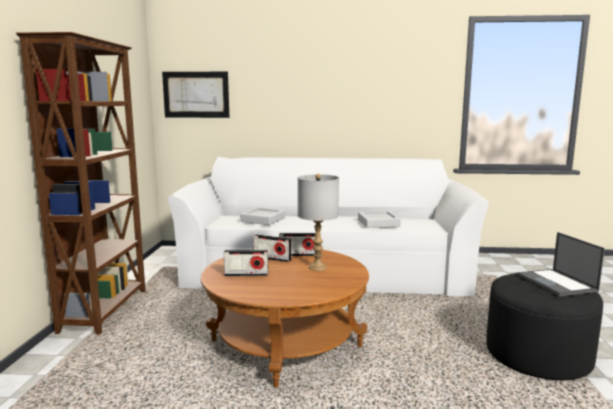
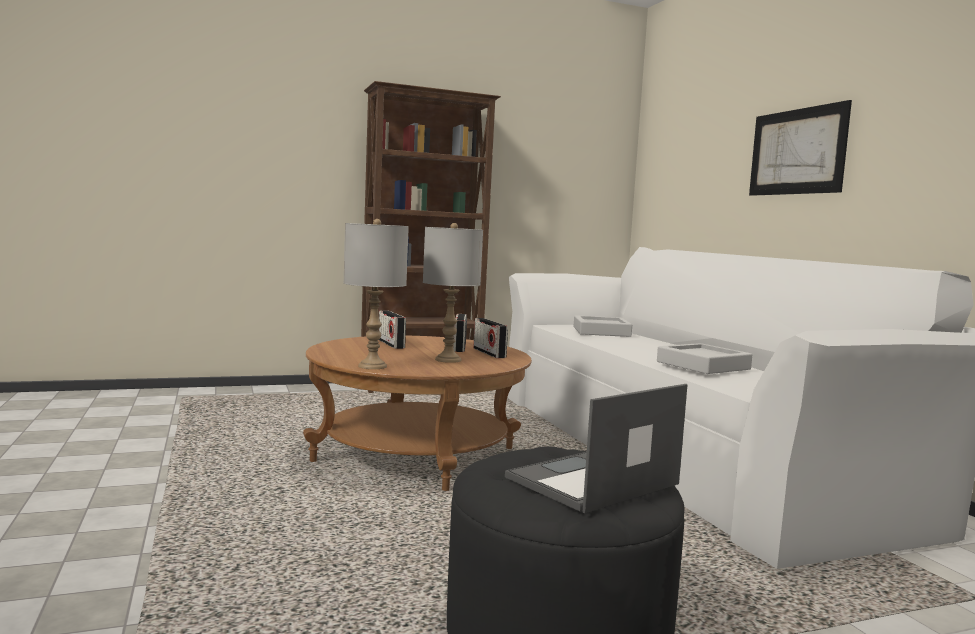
camera: 65 degrees right, 5 degrees down
(196, 94) = (670, 162): picture -> picture (796, 151)
(334, 289) = (373, 366): none -> grey table lamp

